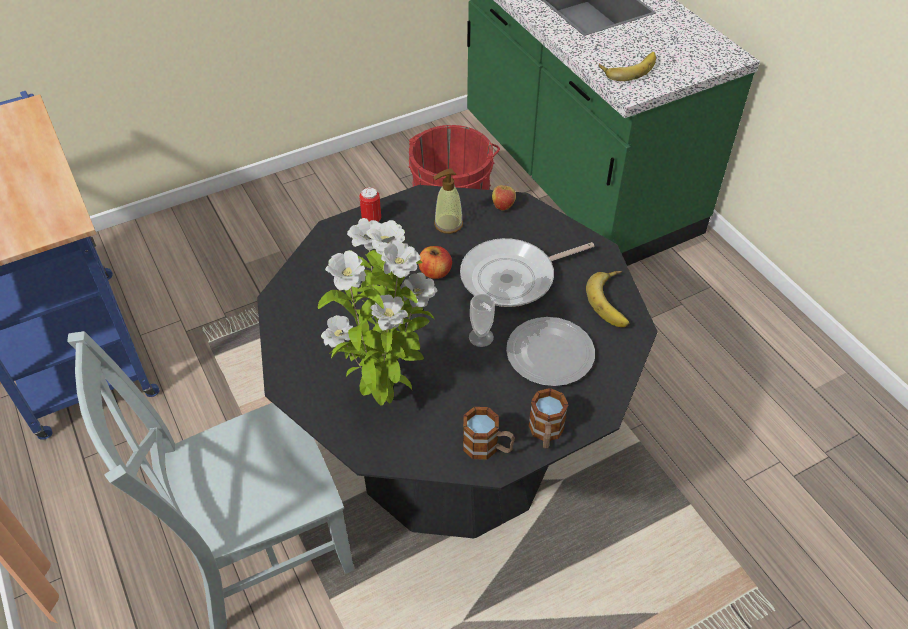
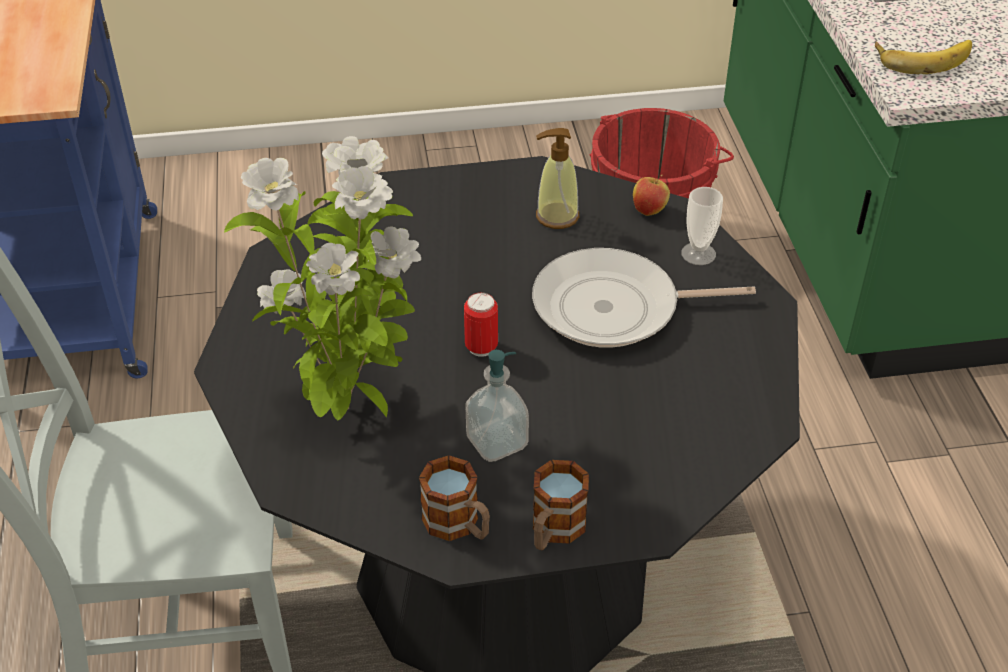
camera: 20 degrees right, 5 degrees down
(371, 220) = (452, 187): can -> can (481, 347)
(435, 272) = (505, 274): apple -> none
(481, 337) = (526, 375): cup -> cup (698, 254)
(484, 386) = (497, 442): none -> soap dispenser
(548, 354) = (614, 424): plate -> none
(614, 302) = (751, 378): banana -> none

